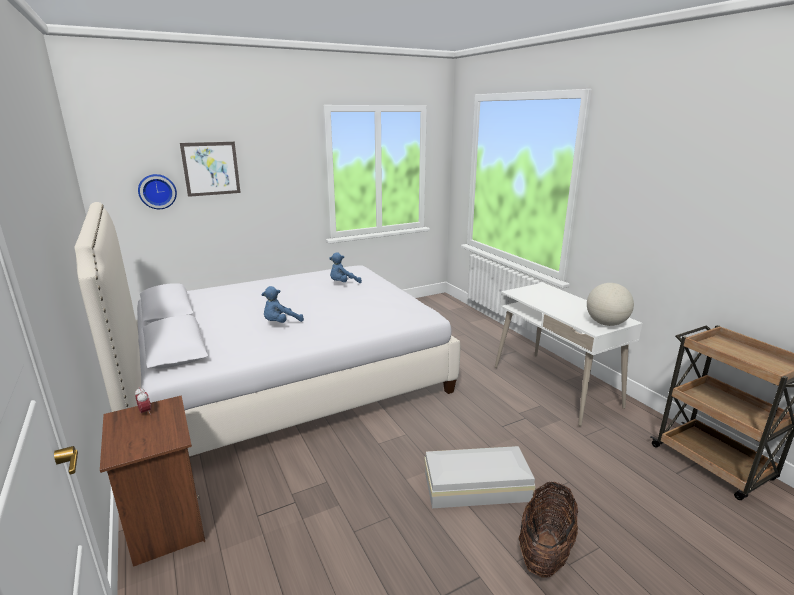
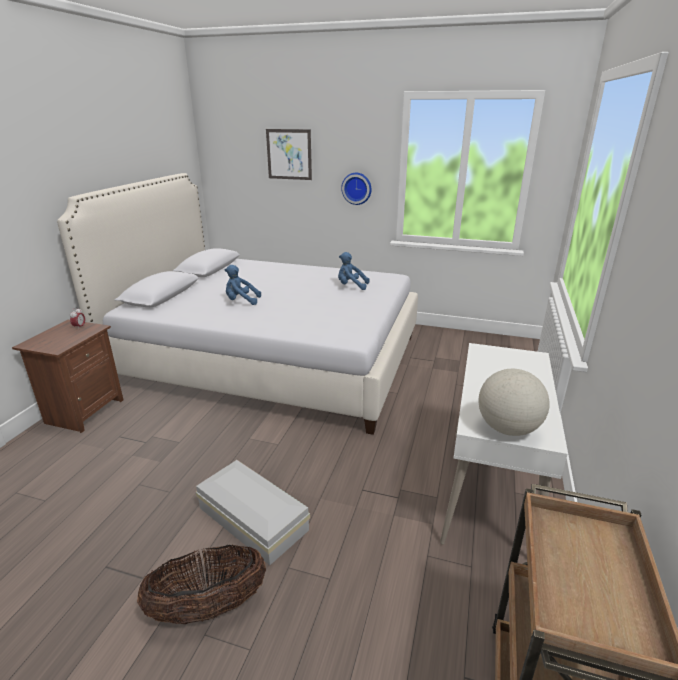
camera: 45 degrees right, 5 degrees up
(157, 191) = (247, 171): wall clock -> wall clock (357, 188)

